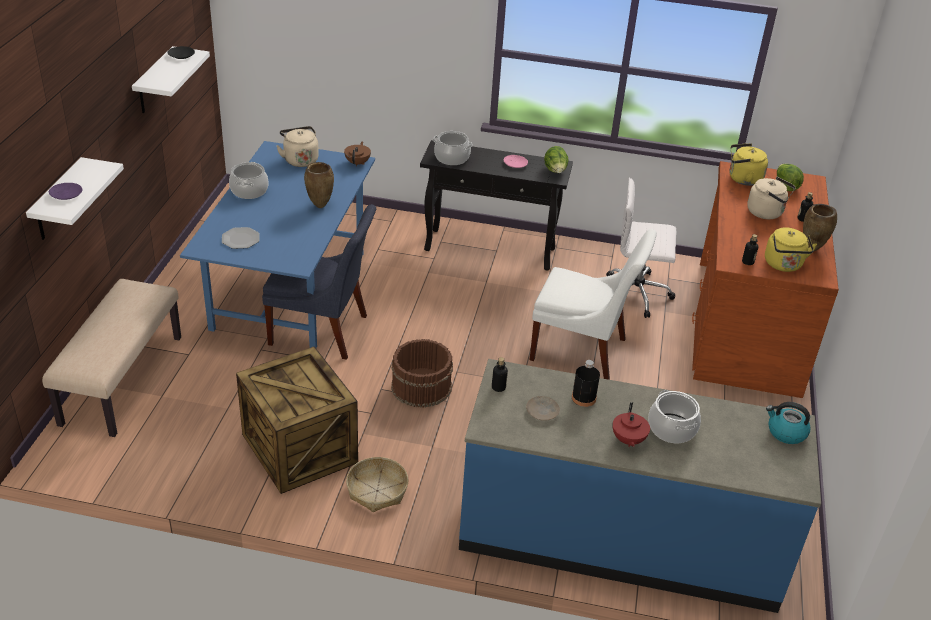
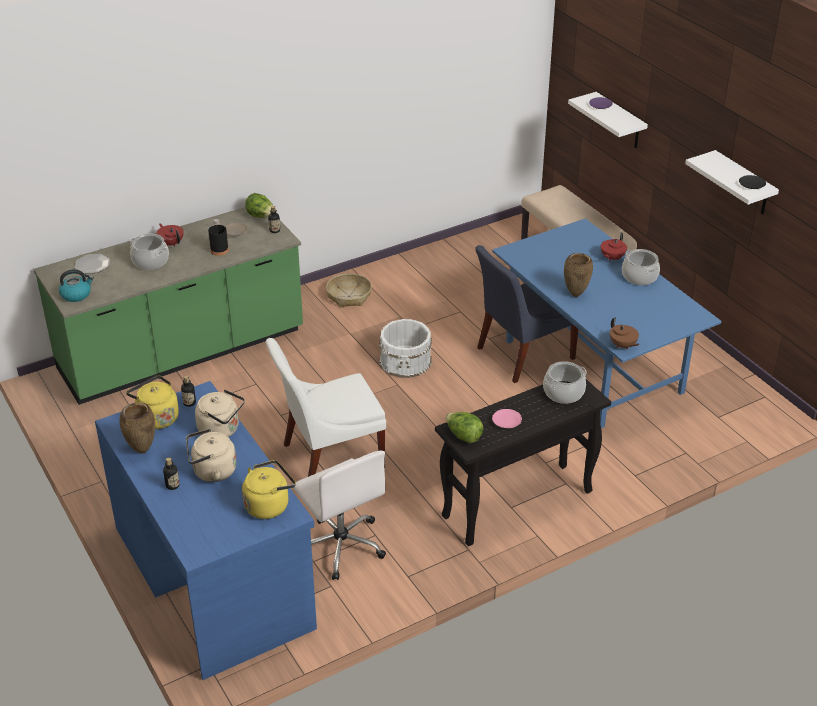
camera: 140 degrees right, 0 degrees up
(237, 213) = (612, 258): none -> red teapot
(240, 239) = (574, 245): plate -> plate (92, 265)
(300, 159) = (663, 321): beige kettle -> beige kettle (221, 430)
(301, 448) = (421, 290): crate -> none
(421, 386) = (406, 361): brown bucket -> white bucket
(620, 537) = (182, 352): blue counter -> green counter
(637, 294) = (341, 545): white office chair -> white office chair turned 90 degrees clockwise
(745, 326) = (213, 575): brown desk -> blue desk
(785, 186) = (218, 524): lettuce -> lettuce (261, 216)

